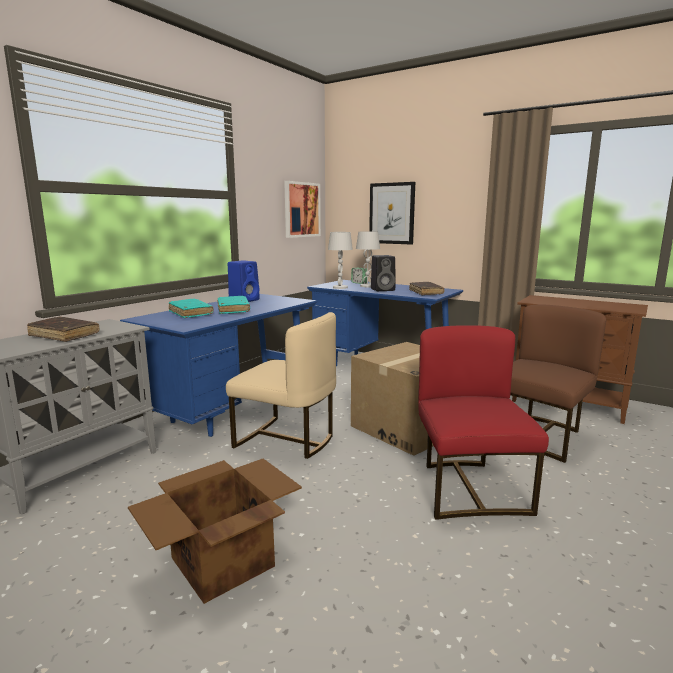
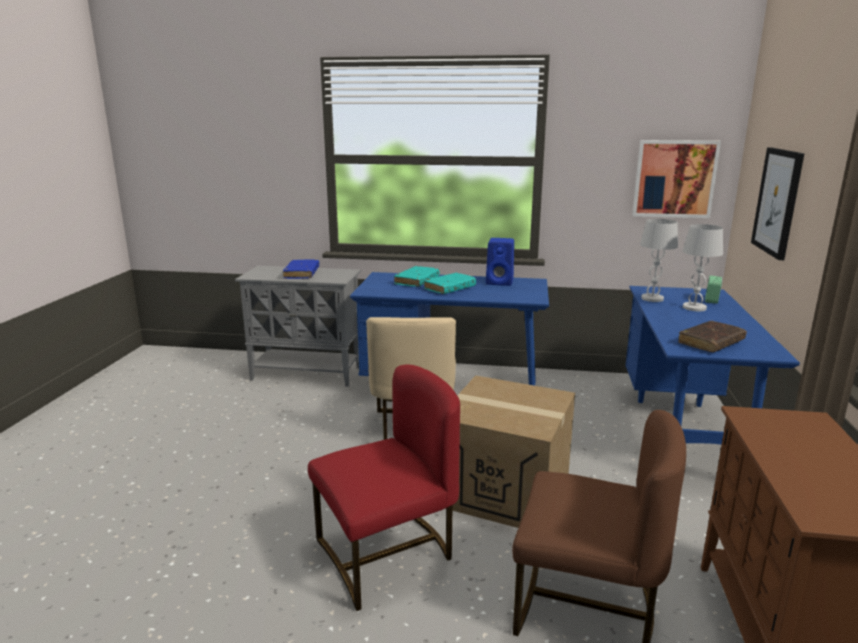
camera: 65 degrees right, 5 degrees up
(64, 335) = (301, 274): brown book -> blue book
(221, 562) = (224, 457): cardboard box -> none
(383, 289) = (683, 319): black speaker -> none

